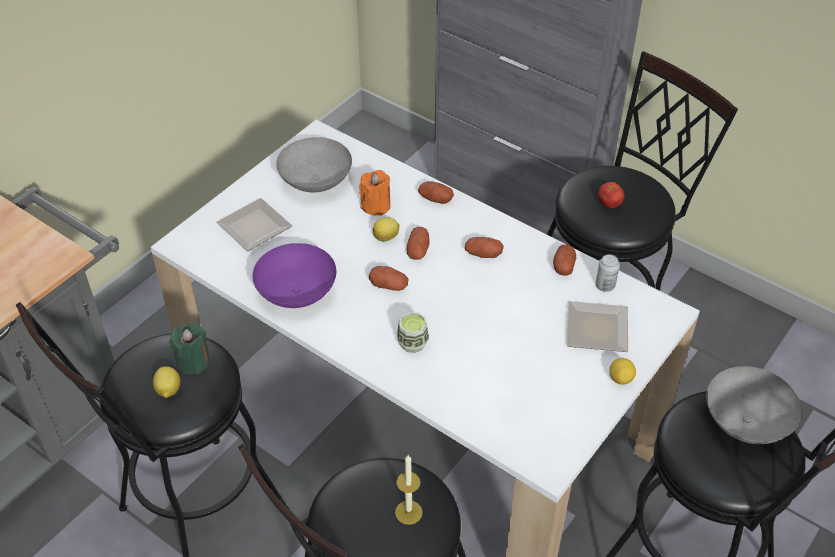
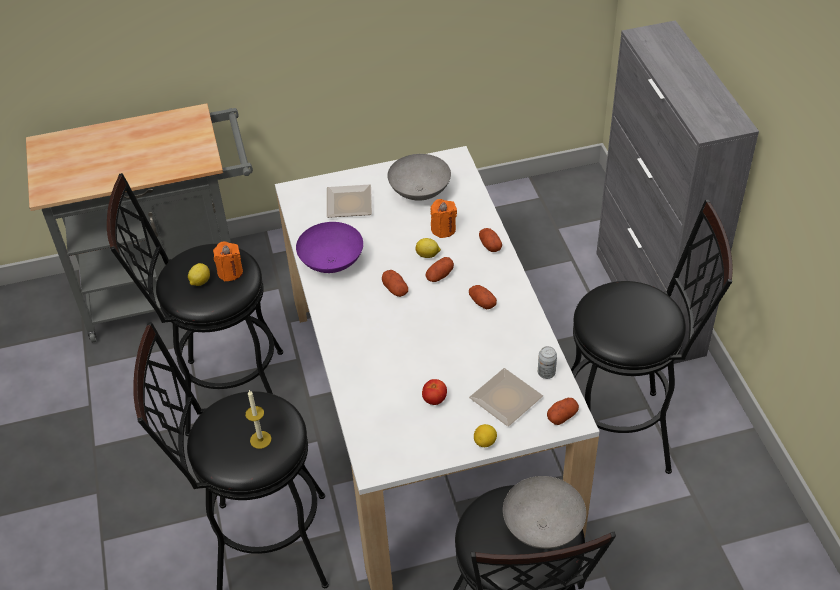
camera: 40 degrees right, 0 degrees up
(193, 361) = (230, 272): green candle -> orange candle
(413, 343) = (371, 336): cup -> none
(563, 266) = (531, 342): potato -> potato (562, 416)
(609, 204) = (618, 316): tomato -> tomato (434, 399)

